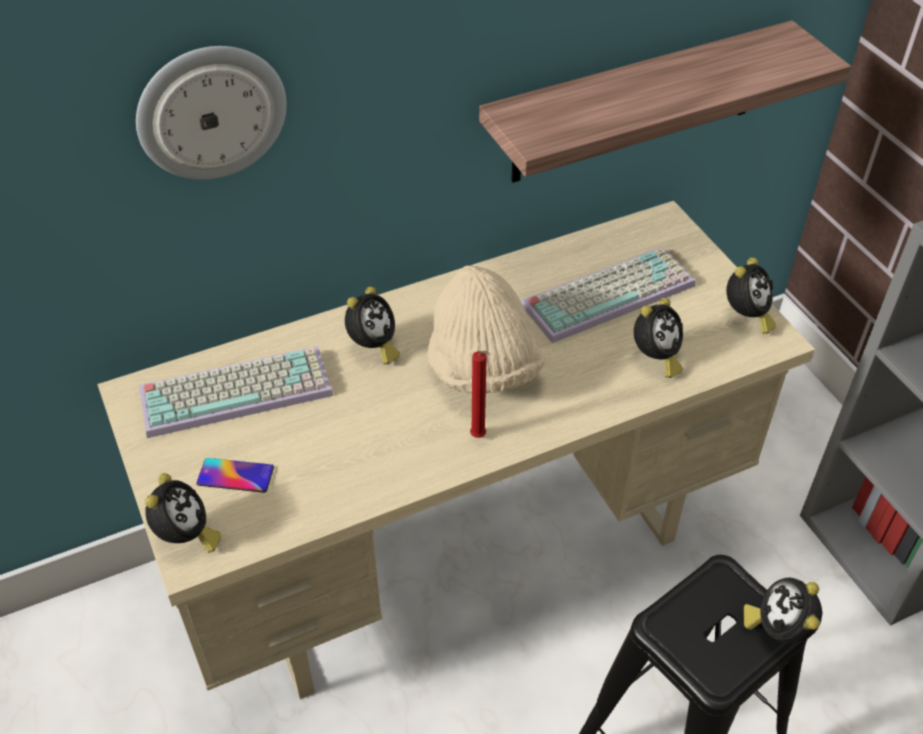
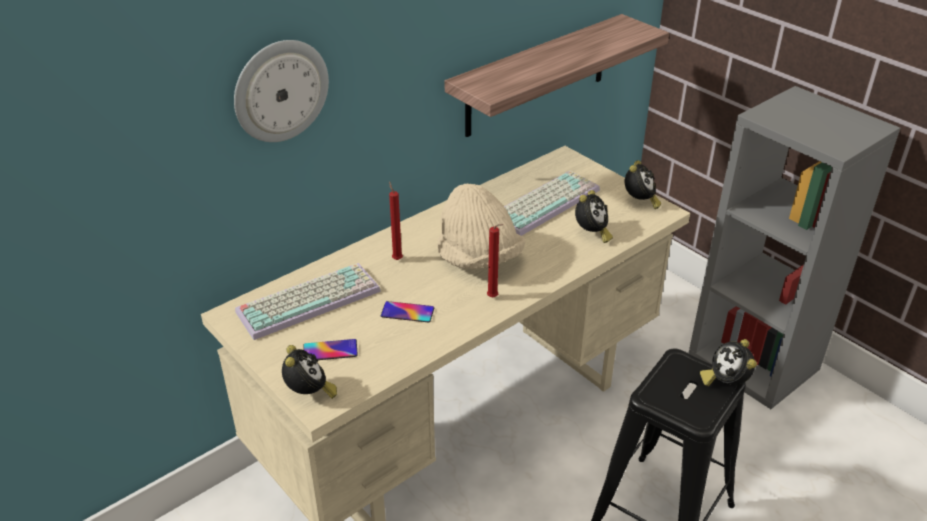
camera: 15 degrees left, 10 degrees down
(356, 436) = (407, 312): none -> phone
(373, 347) = (396, 259): alarm clock -> red candle

